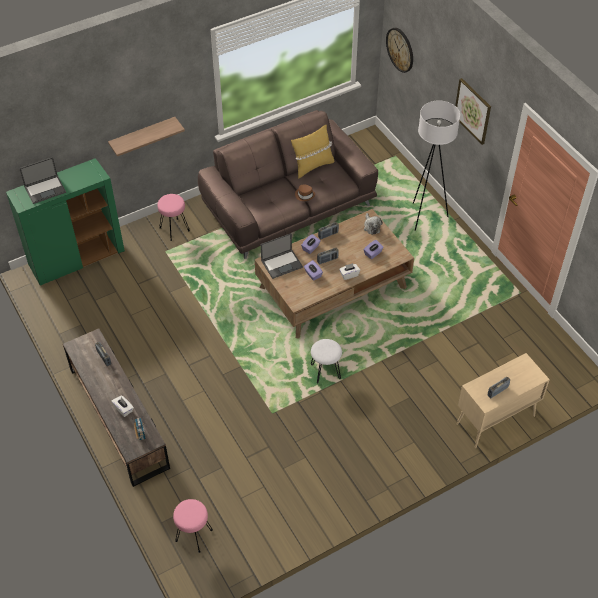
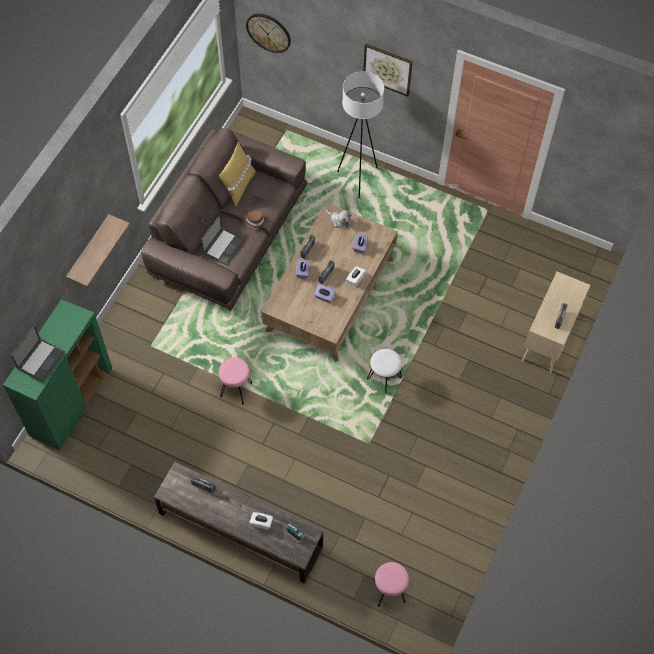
camera: 35 degrees left, 10 degrees up
(174, 229) = (141, 318): pink stool -> pink stool (236, 390)
(282, 263) = (289, 301): laptop -> laptop (223, 246)

